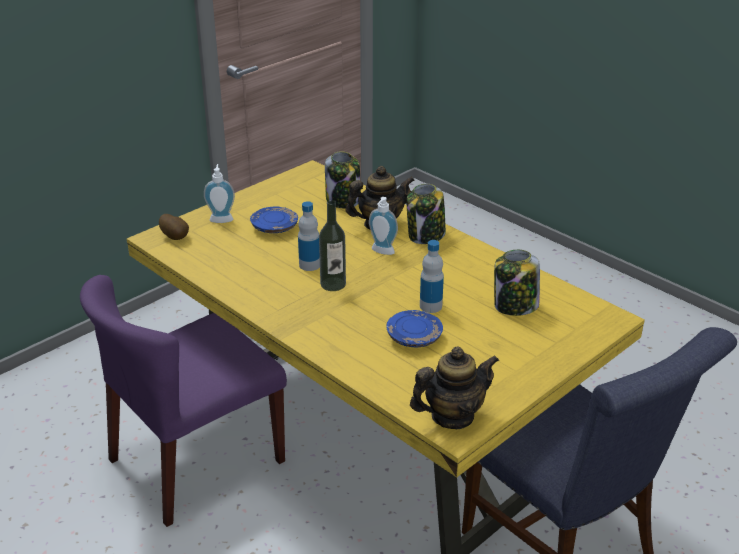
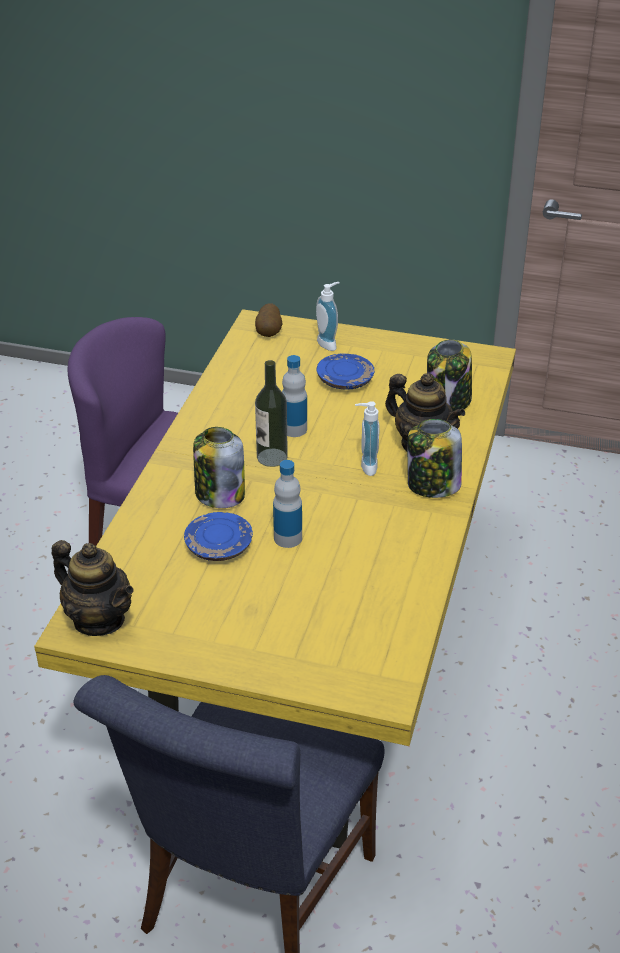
camera: 60 degrees right, 5 degrees up
(515, 306) = (342, 602): jar -> jar (219, 494)

